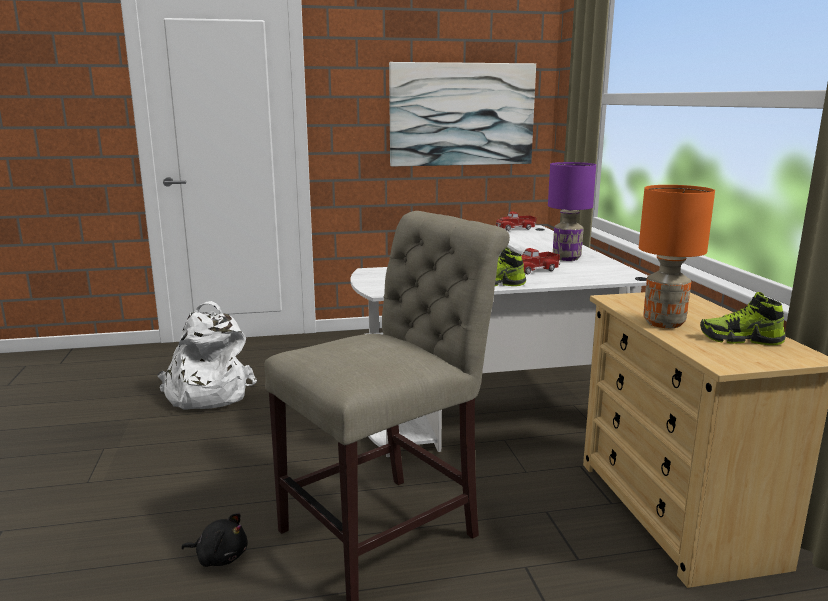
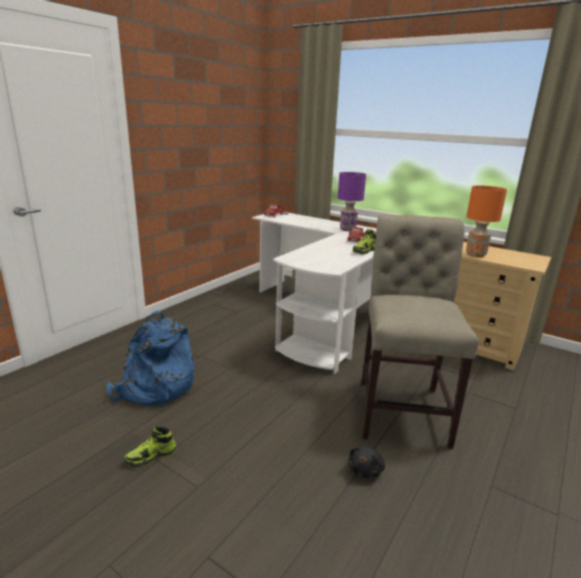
camera: 45 degrees left, 5 degrees up
(206, 394) = (154, 387): white backpack -> blue backpack
(220, 557) = (366, 469): black plush toy -> black plush toy turned 150 degrees clockwise
(462, 114) = (221, 139): picture -> none
(740, 339) = (510, 255): shoe -> shoe (151, 456)

